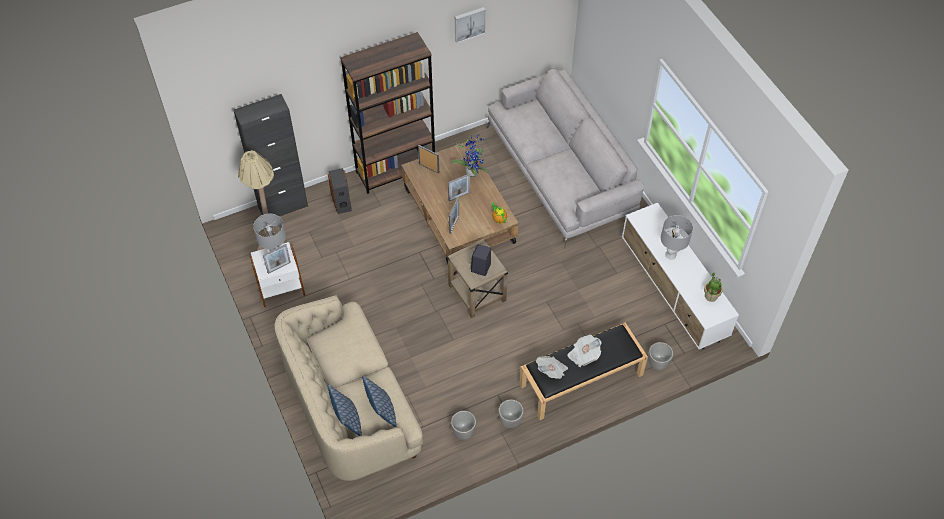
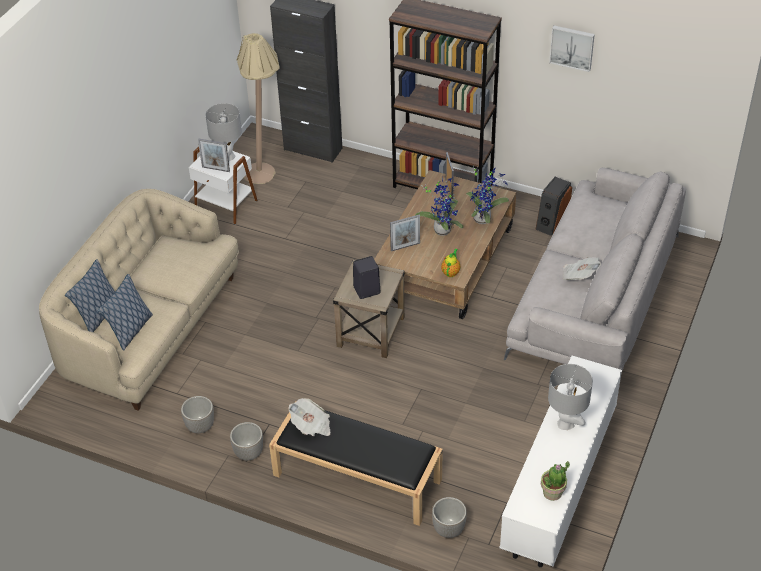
camera: 50 degrees right, 10 degrees down
(342, 201) = (363, 178): speaker -> speaker (551, 222)
(459, 196) = (442, 229): picture frame -> potted plant
(583, 355) = (358, 438): newspaper -> newspaper (579, 275)

